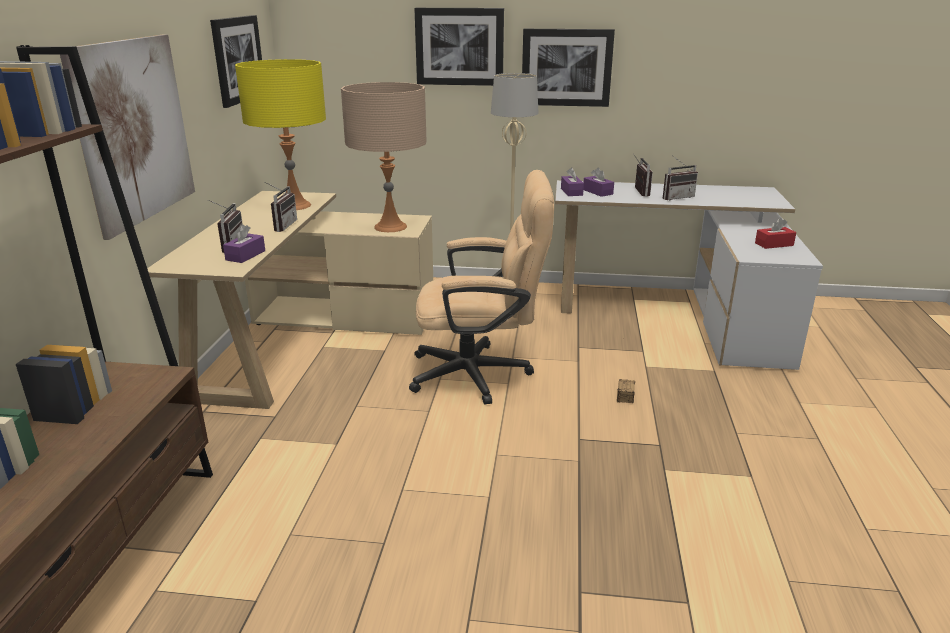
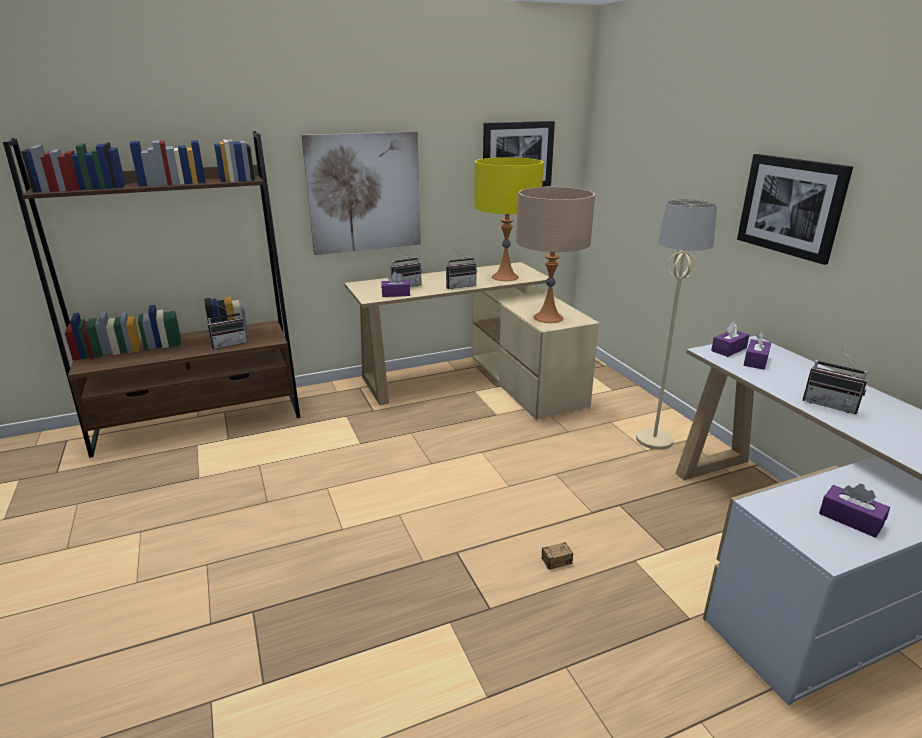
camera: 60 degrees right, 0 degrees up
(459, 47) = (700, 166): picture -> none
(481, 374) = (509, 468): beige office chair -> none
(637, 192) = (800, 380): radio -> radio (229, 344)
(774, 244) = (850, 519): red tissue box -> purple tissue box

